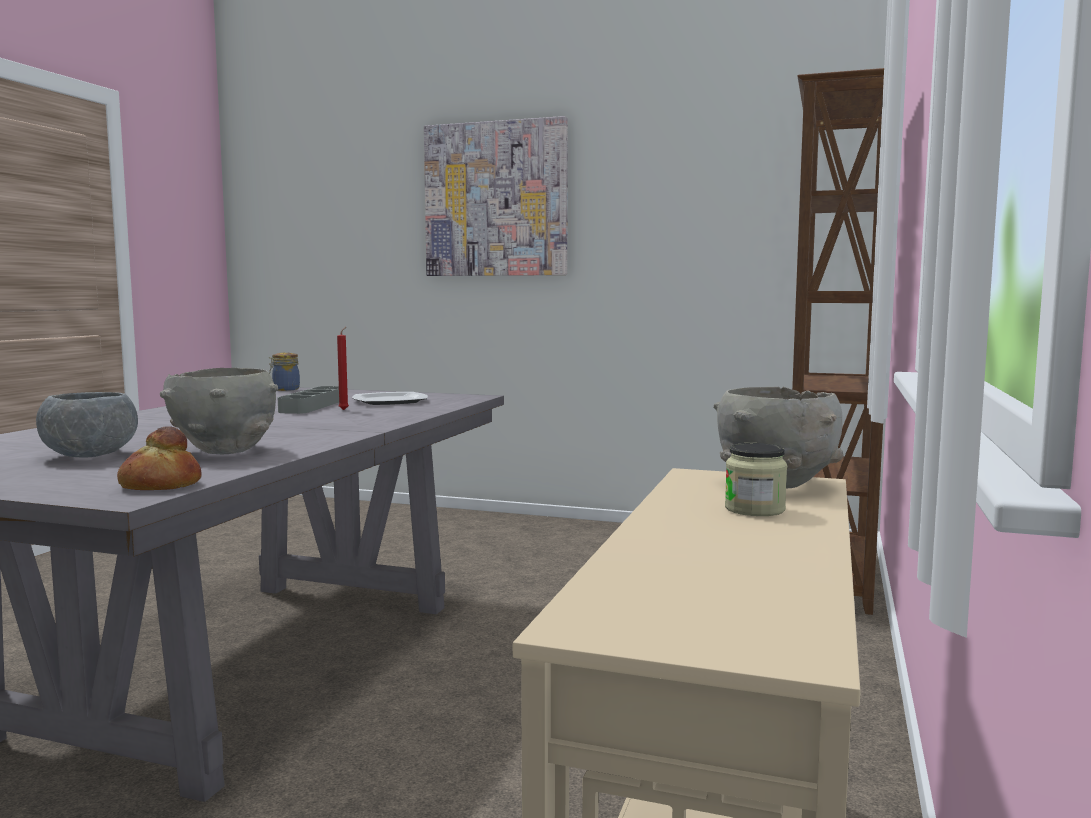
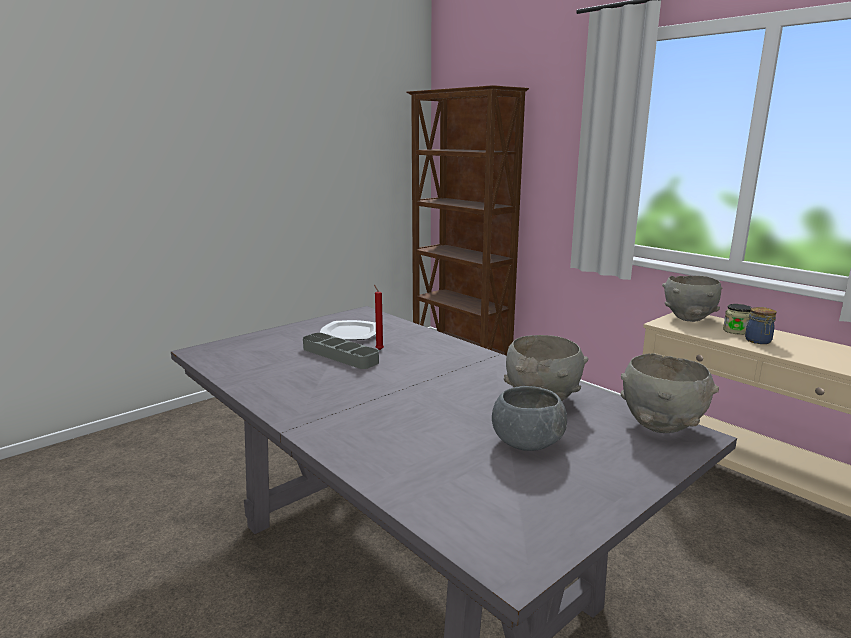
camera: 60 degrees left, 10 degrees up
(159, 485) = (661, 425): bread -> grey bowl
(285, 389) = (202, 352): jar -> jar (758, 341)
(496, 200) = (183, 133): picture -> none

